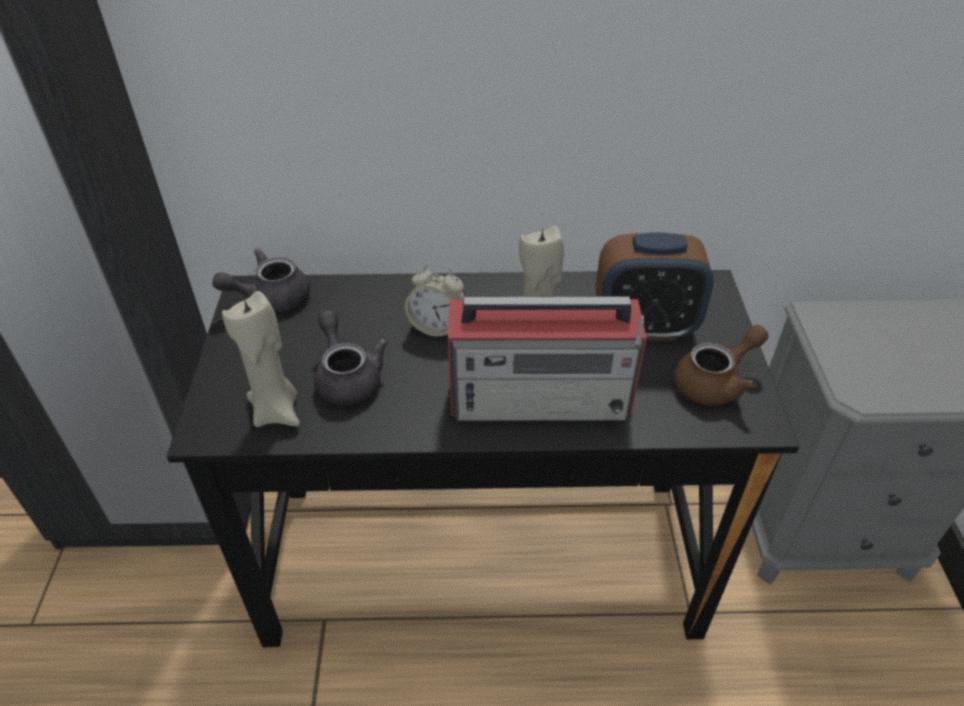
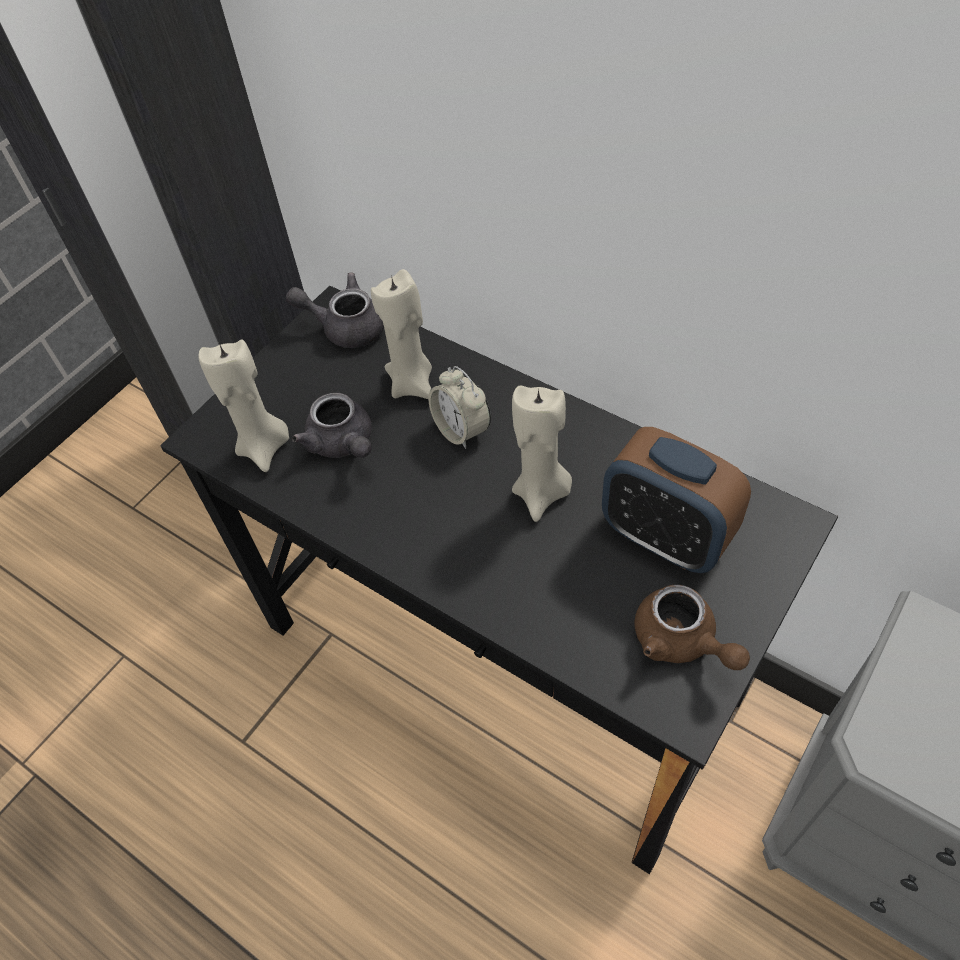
camera: 40 degrees right, 10 degrees up
(347, 377) = (343, 444): grey teapot -> grey teapot turned 135 degrees clockwise
(367, 313) = (413, 383): none -> beige candle
(542, 397) = (492, 559): radio -> none
(715, 382) = (682, 642): brown teapot -> brown teapot turned 45 degrees clockwise

